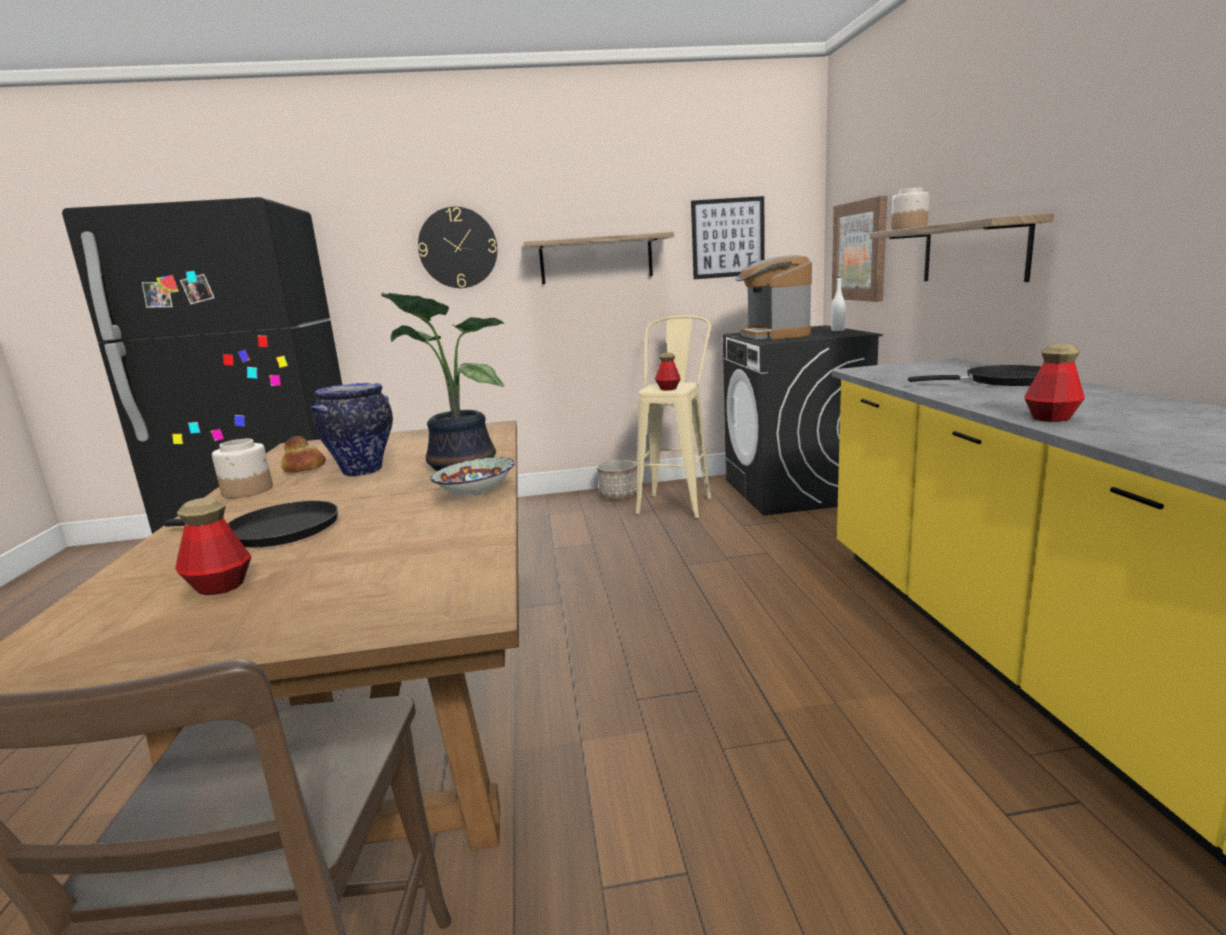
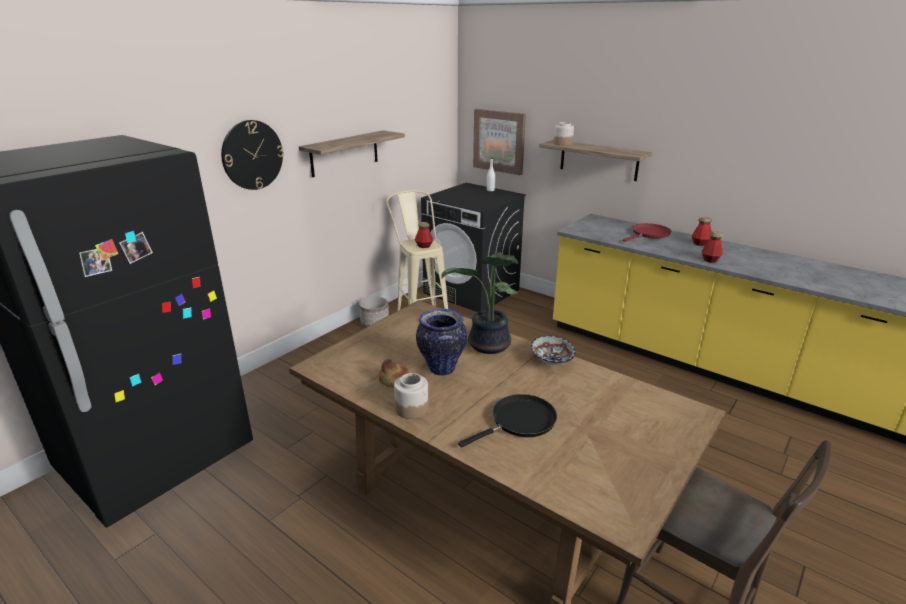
camera: 45 degrees left, 10 degrees up
(220, 586) = (589, 454): bottle -> bottle (700, 243)
(728, 238) = (414, 129): picture -> none
(774, 335) = (465, 199): coffee machine -> none
(1004, 381) = (649, 234): black frying pan -> red frying pan

